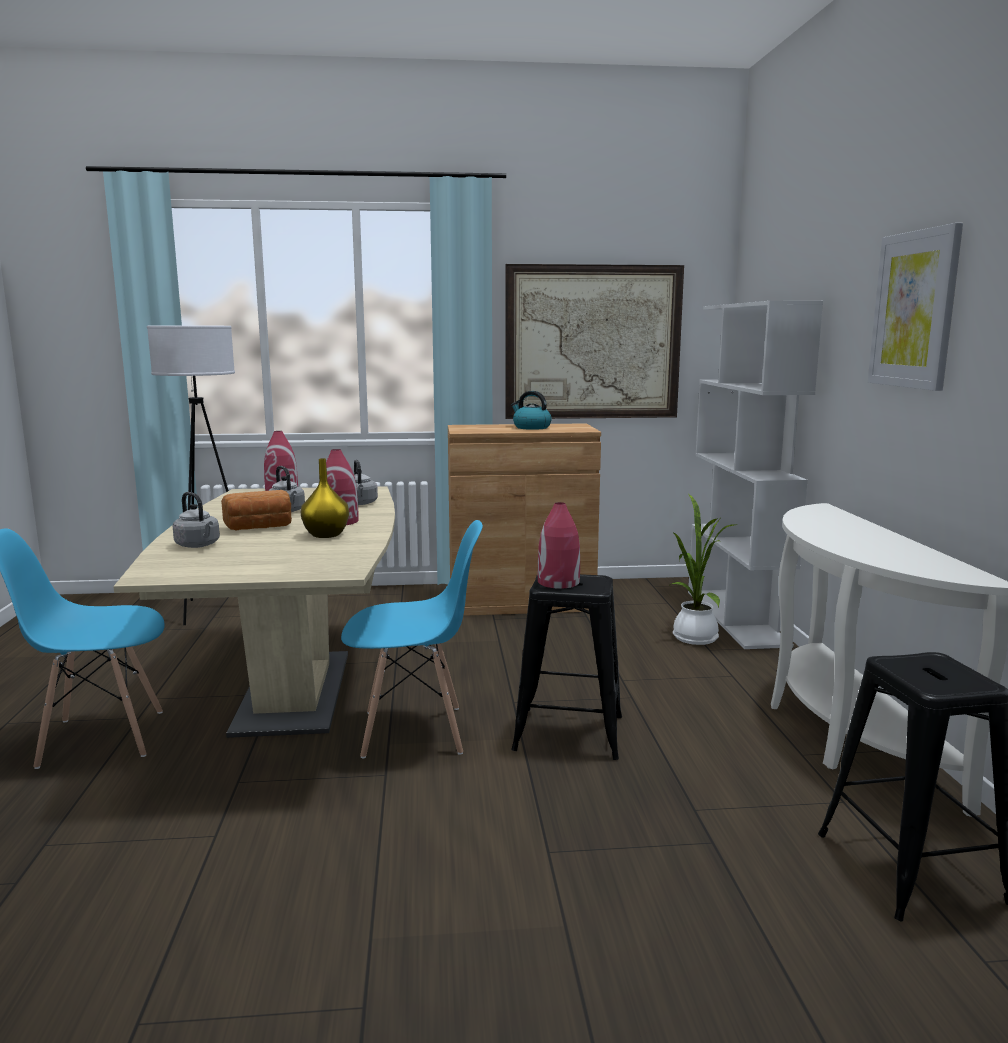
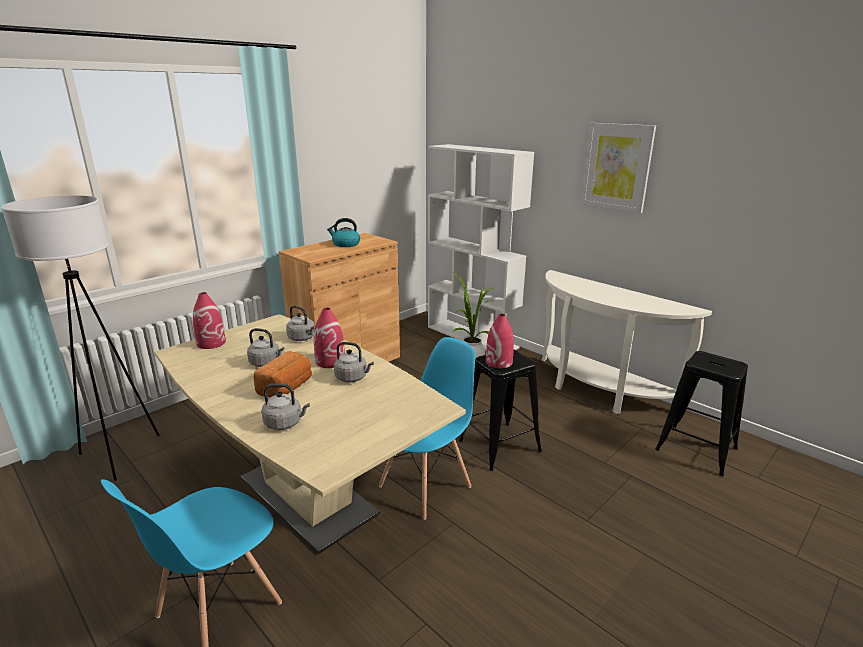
camera: 40 degrees left, 10 degrees up
(327, 535) = (353, 378): yellow vase -> grey kettle
(593, 342) = (354, 173): picture -> none

